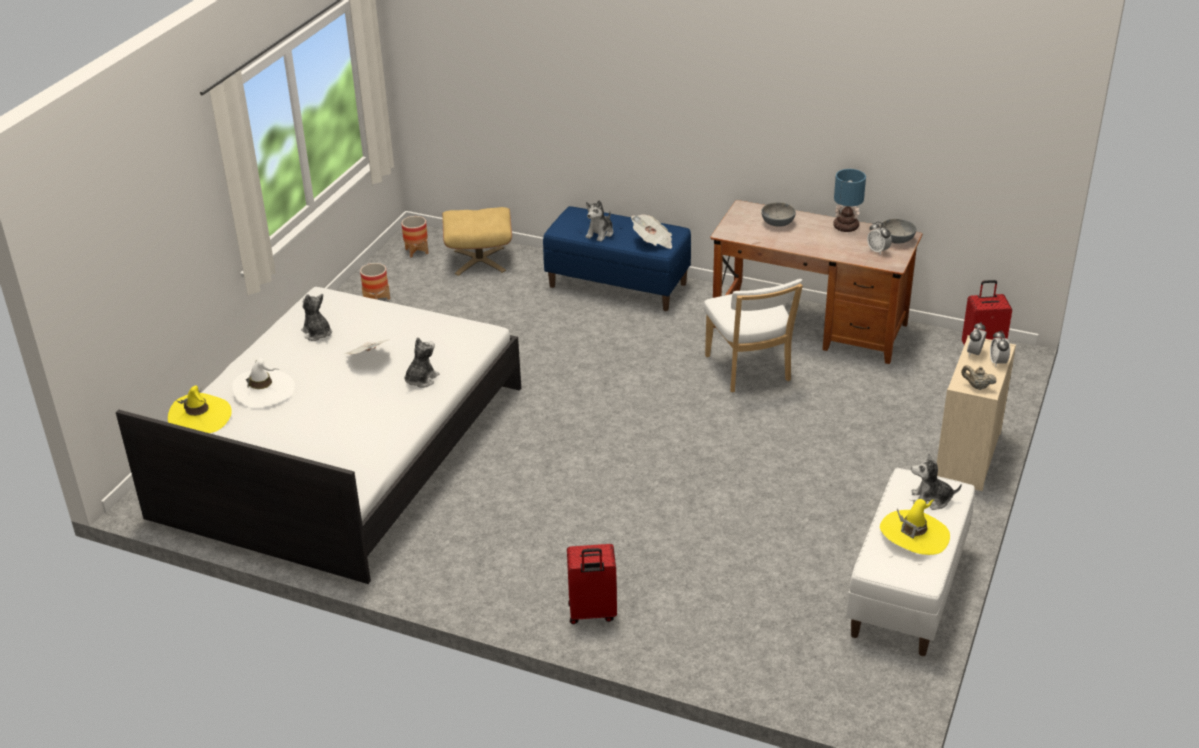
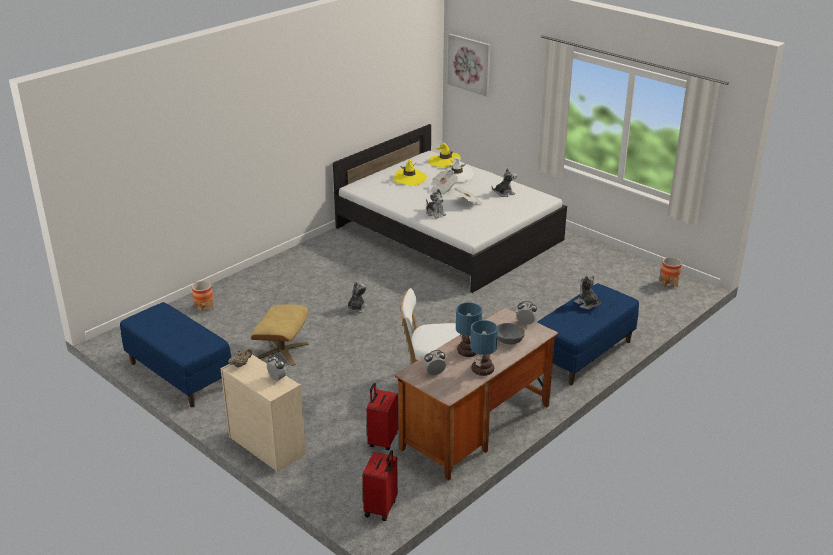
camera: 110 degrees right, 5 degrees down
(94, 257) = (469, 64): none -> picture
(376, 300) = (606, 262): planter -> planter (204, 308)
(479, 260) = (645, 305): beige ottoman -> beige ottoman (282, 351)
(592, 613) = (261, 277): red suitcase -> red suitcase (382, 440)
(653, 242) = (562, 322): newspaper -> newspaper (442, 189)
(820, 241) = (467, 351): none -> table lamp
(897, 239) = (446, 388): grey bowl -> none
(908, 590) = (178, 375): white bench -> blue bench
(914, 535) = (168, 329): yellow hat -> yellow hat (410, 179)
(931, 499) = (188, 345): plush toy -> plush toy (356, 308)
(998, 362) = (258, 384): alarm clock -> alarm clock (526, 323)

